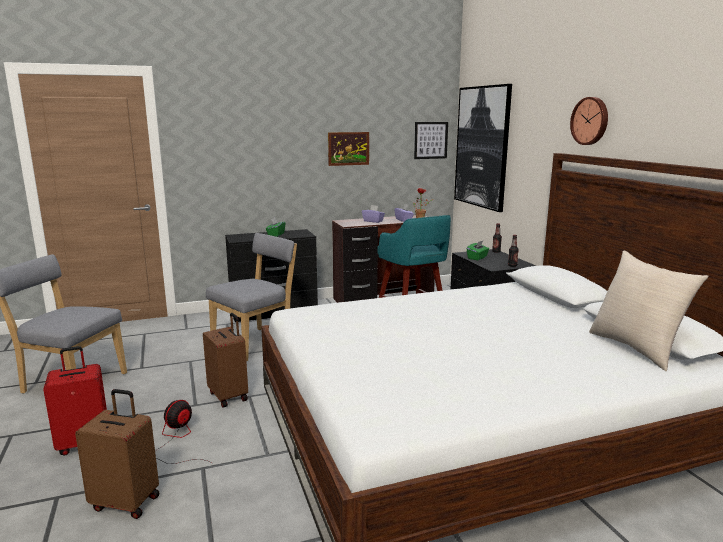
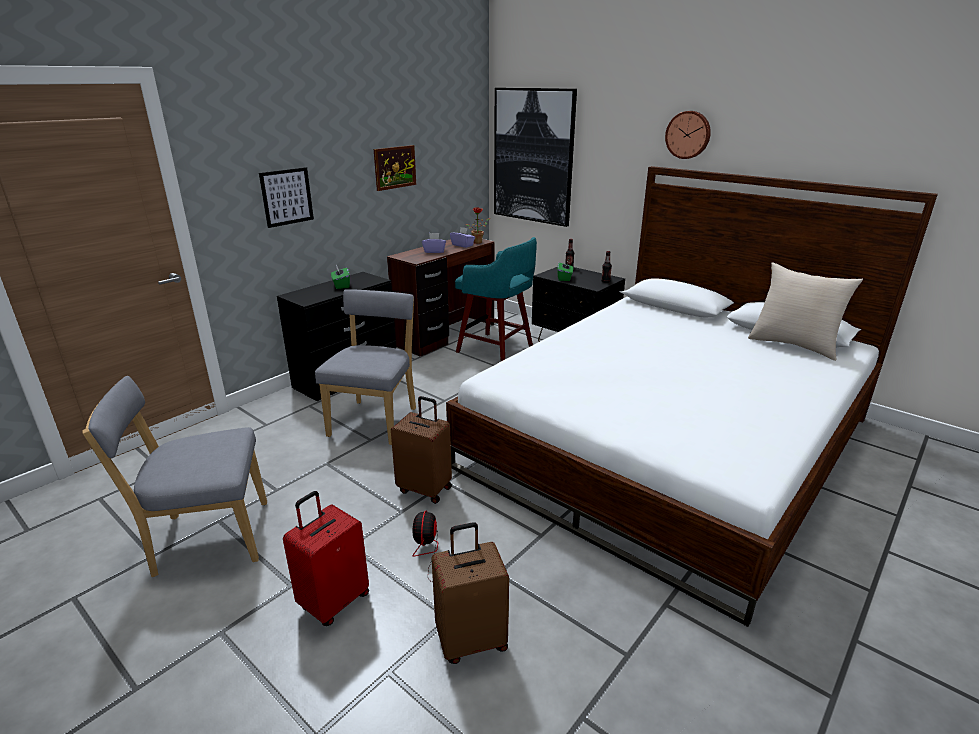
camera: 30 degrees left, 10 degrees up
(430, 140) = (468, 149): picture -> picture (287, 197)

